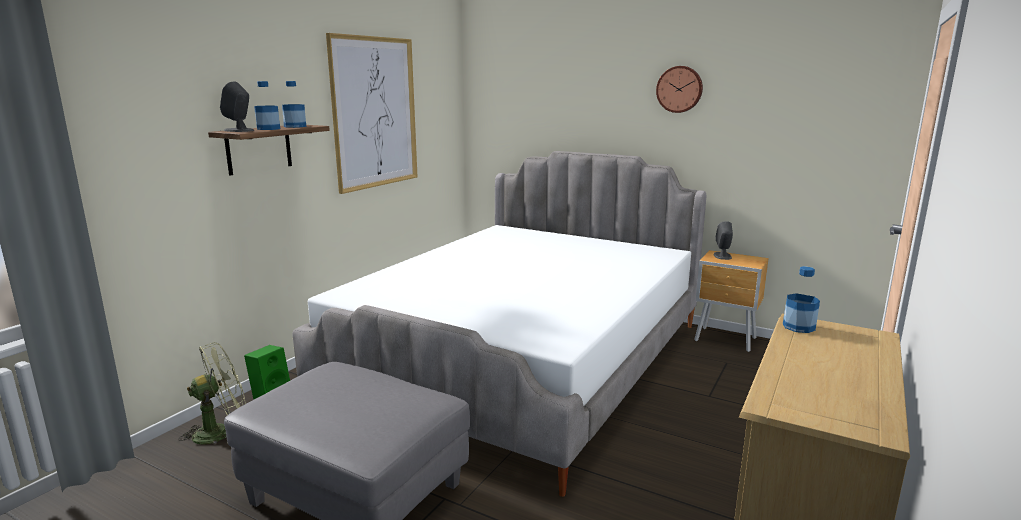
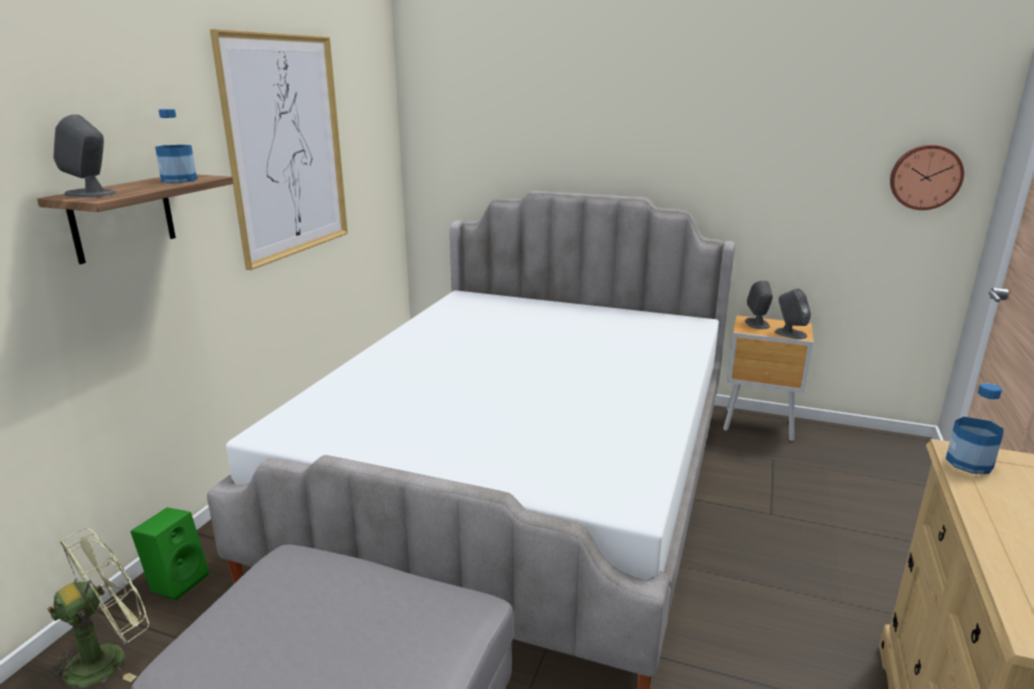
camera: 10 degrees left, 5 degrees up
(268, 129) = (139, 188): bottle -> none
(679, 89) = (700, 108): wall clock -> wall clock (925, 177)
(745, 263) = (790, 333): none -> grey speaker

